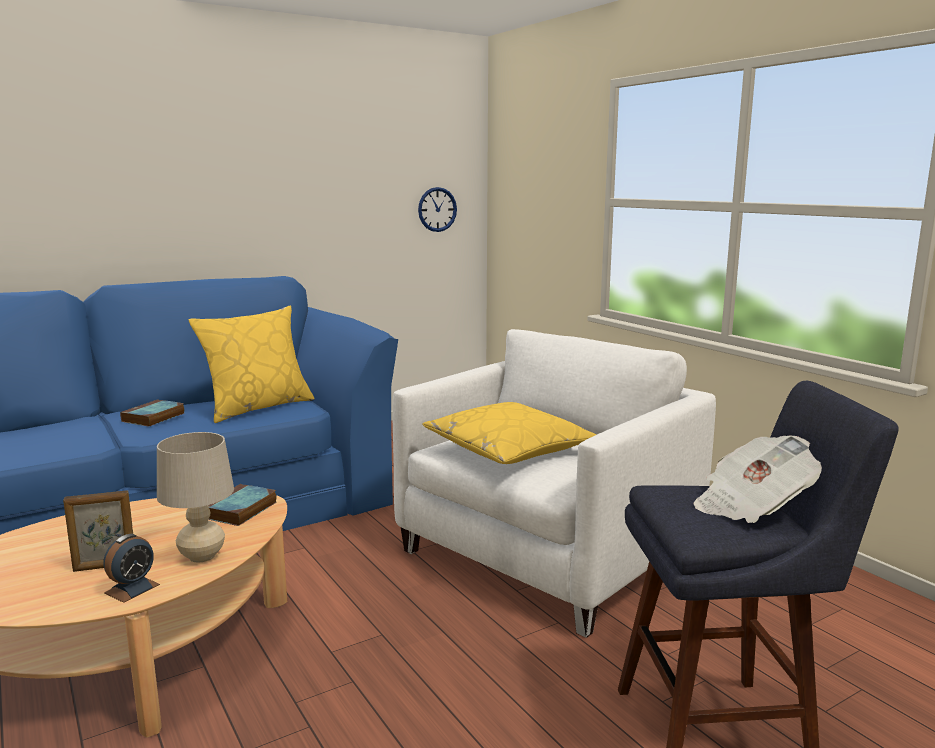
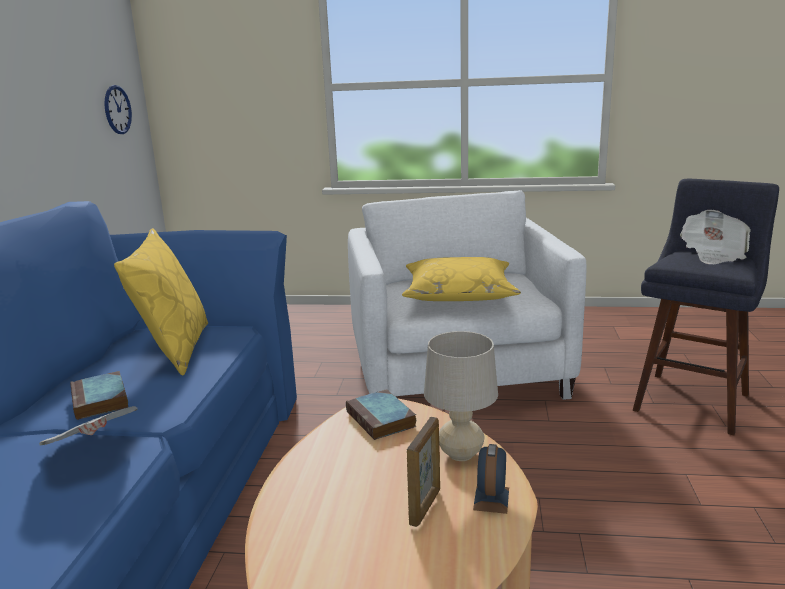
camera: 50 degrees left, 5 degrees up
(84, 438) = (94, 449): none -> newspaper
(132, 588) = (491, 498): alarm clock -> alarm clock turned 150 degrees counterclockwise

